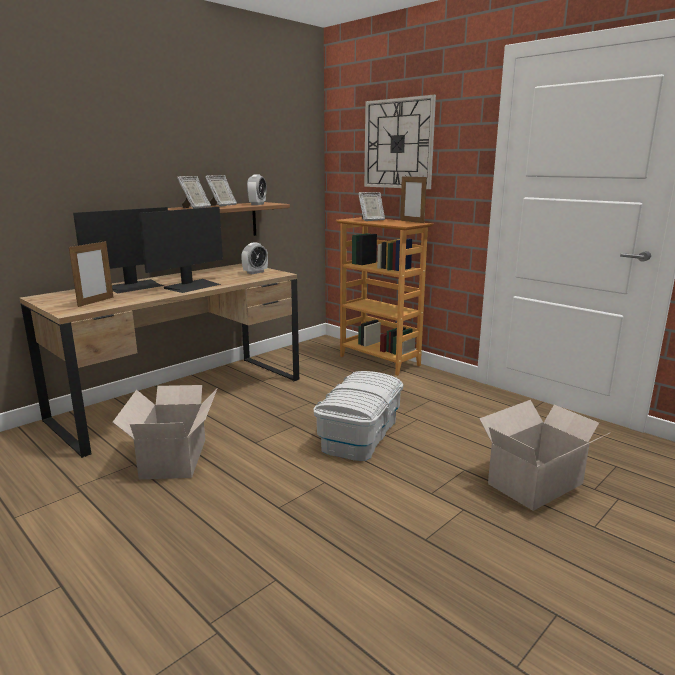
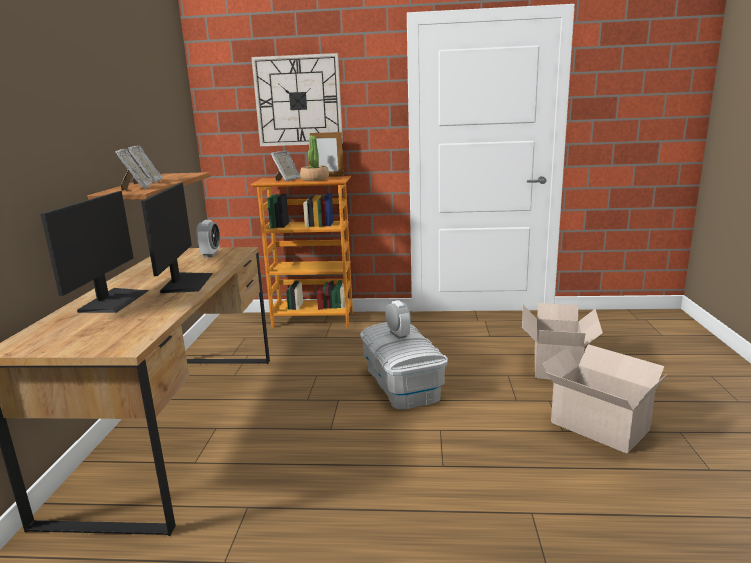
camera: 40 degrees left, 0 degrees up
(96, 302) = (122, 328): picture frame -> none
(175, 457) = (279, 478): cardboard box -> cardboard box (597, 425)
(257, 204) = (181, 176): alarm clock -> alarm clock (398, 334)
(391, 222) = (314, 179): none -> potted plant

